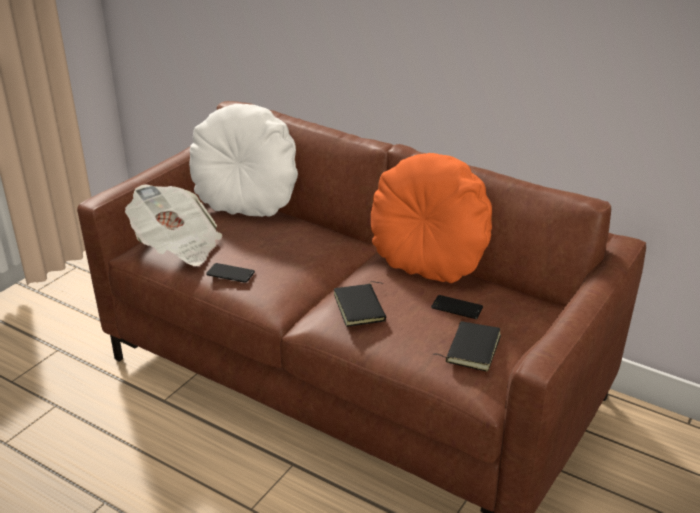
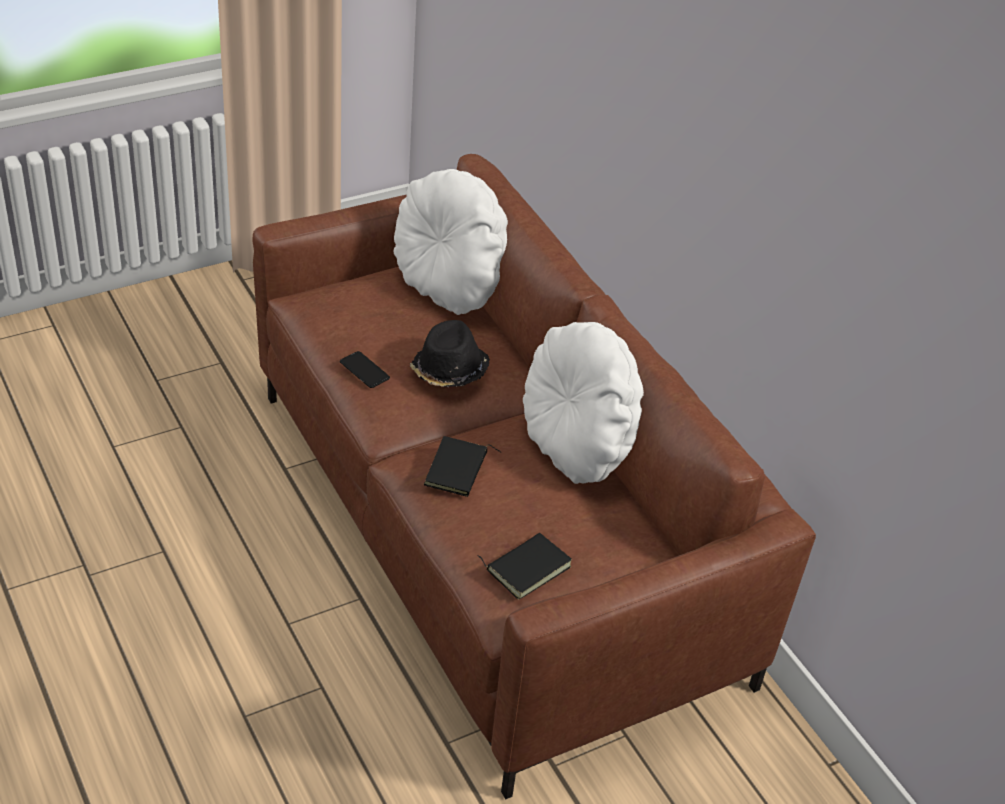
camera: 25 degrees right, 10 degrees up
(177, 245) = (338, 312): newspaper -> none
(294, 252) = (449, 371): none -> black hat
(427, 267) = (574, 451): orange pillow -> white pillow
(457, 308) = (556, 515): phone -> none

